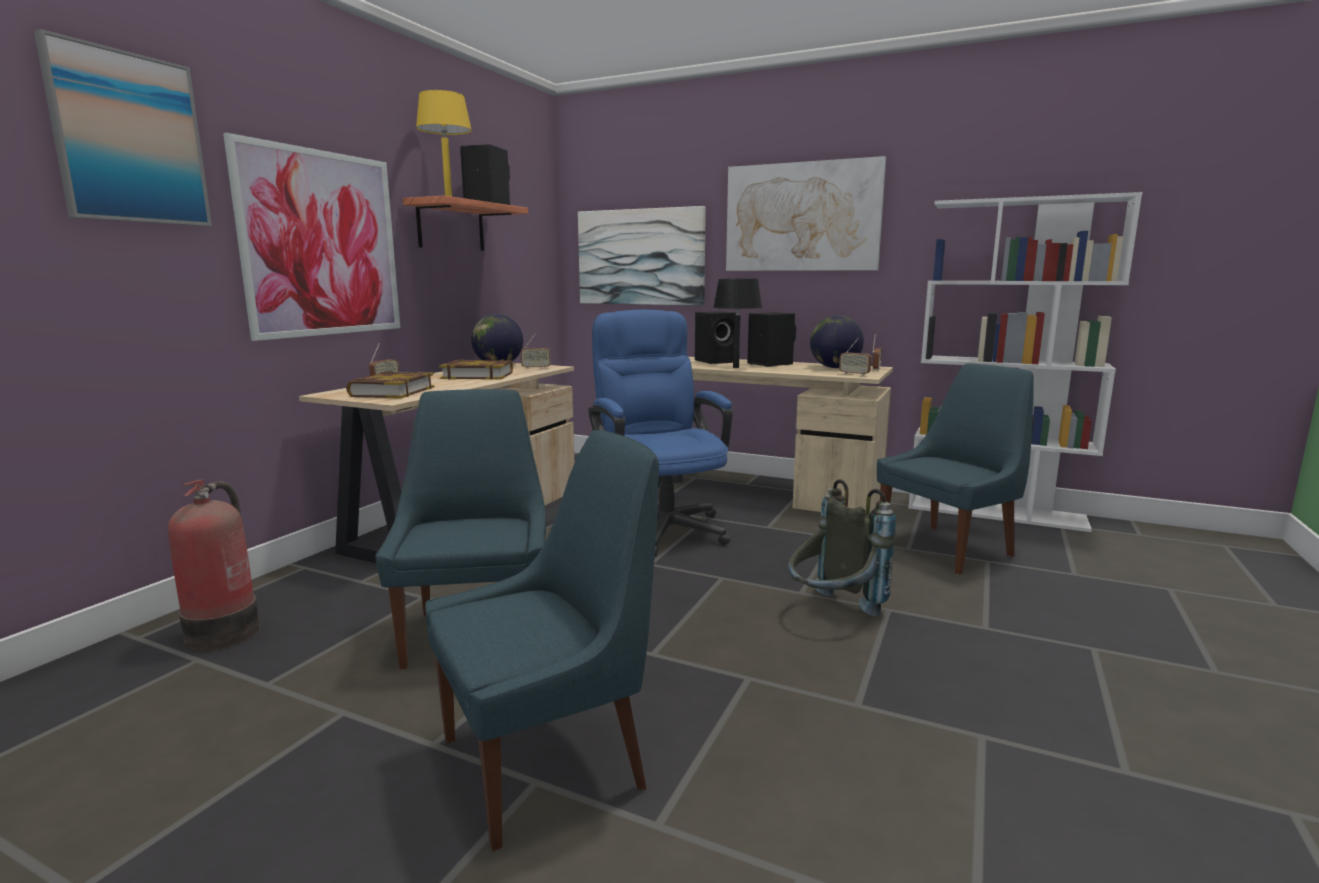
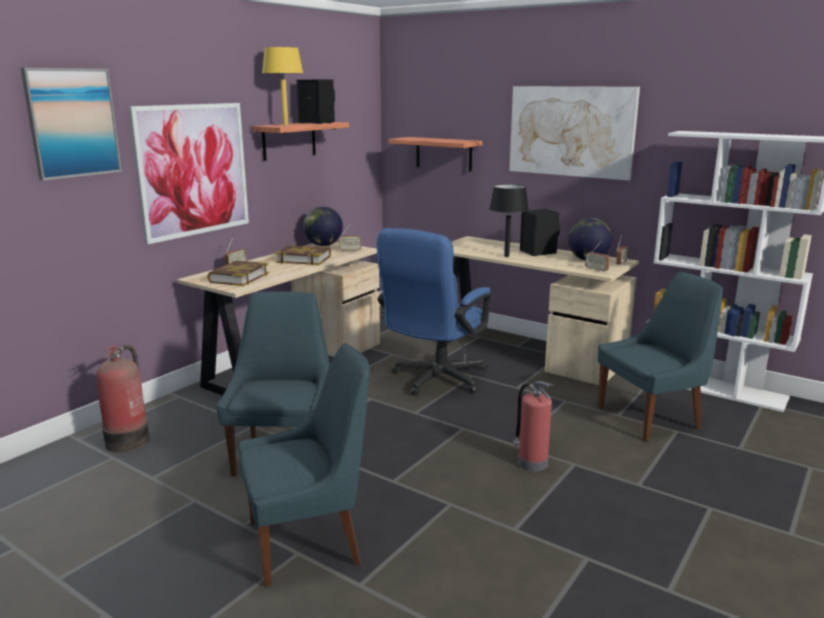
camera: 10 degrees right, 5 degrees up
(640, 257) = (443, 154): picture -> shelf
(661, 526) = (435, 381): blue office chair -> blue office chair turned 135 degrees counterclockwise
(717, 361) = (496, 246): black speaker -> none
(832, 612) = (531, 462): grey backpack -> fire extinguisher

